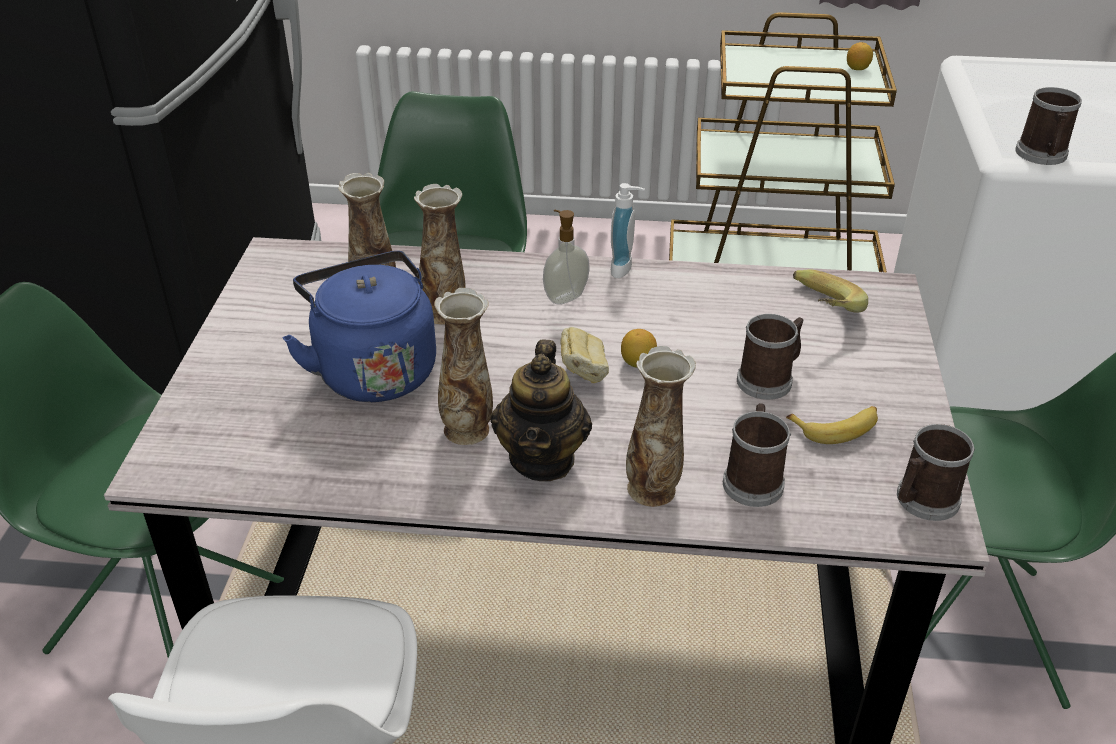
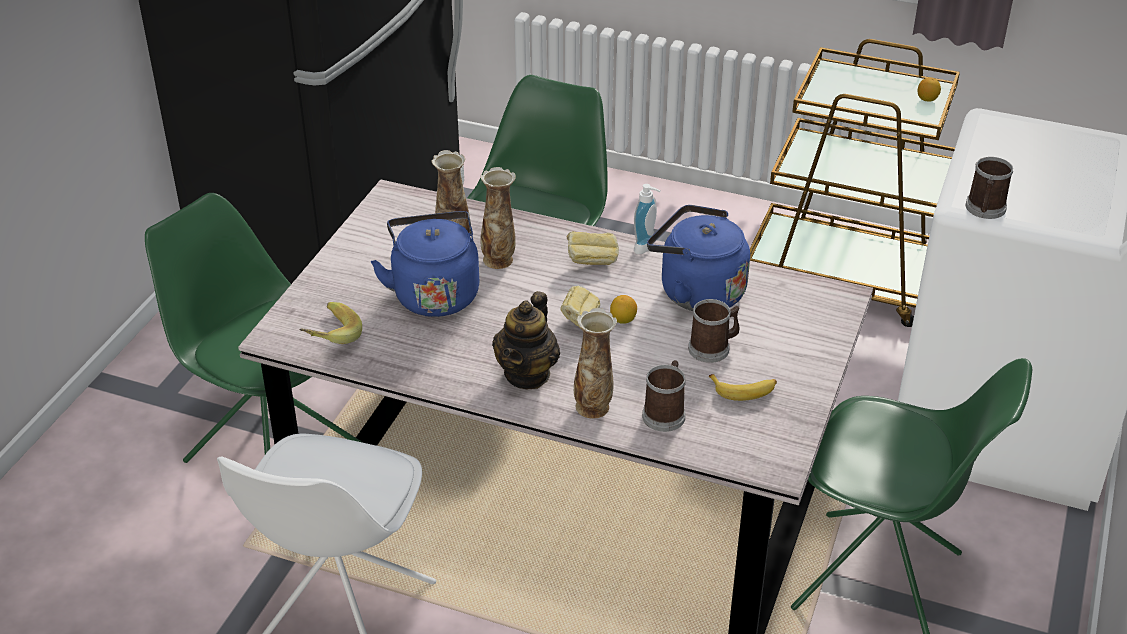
camera: 15 degrees right, 0 degrees up
(468, 429) = (484, 345): vase -> none
(565, 297) = (591, 262): soap dispenser -> bread
(712, 312) = (696, 292): none -> blue kettle
(818, 311) = (778, 304): banana -> banana (328, 338)
(922, 501) = (776, 448): mug -> none

